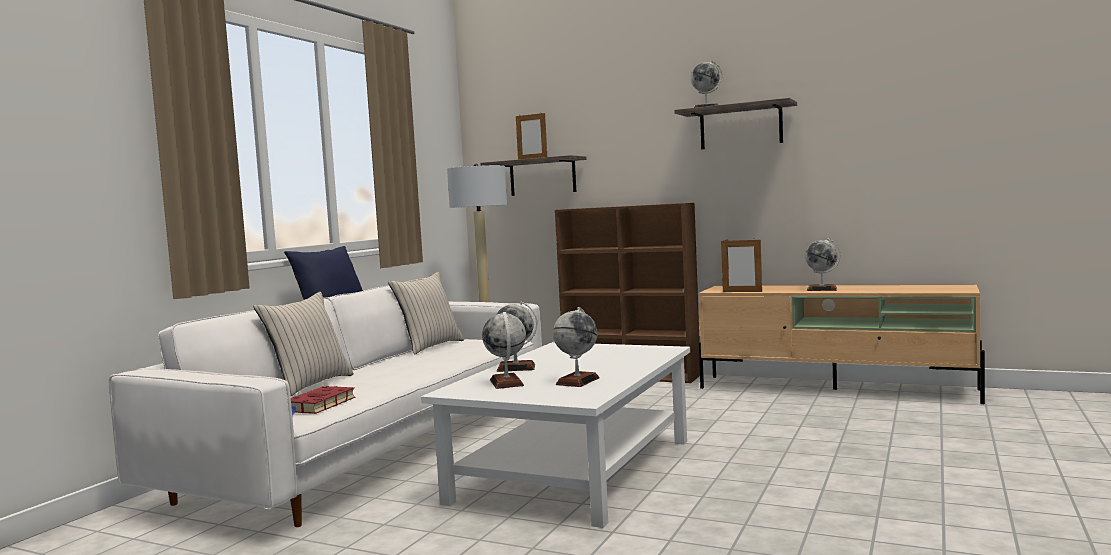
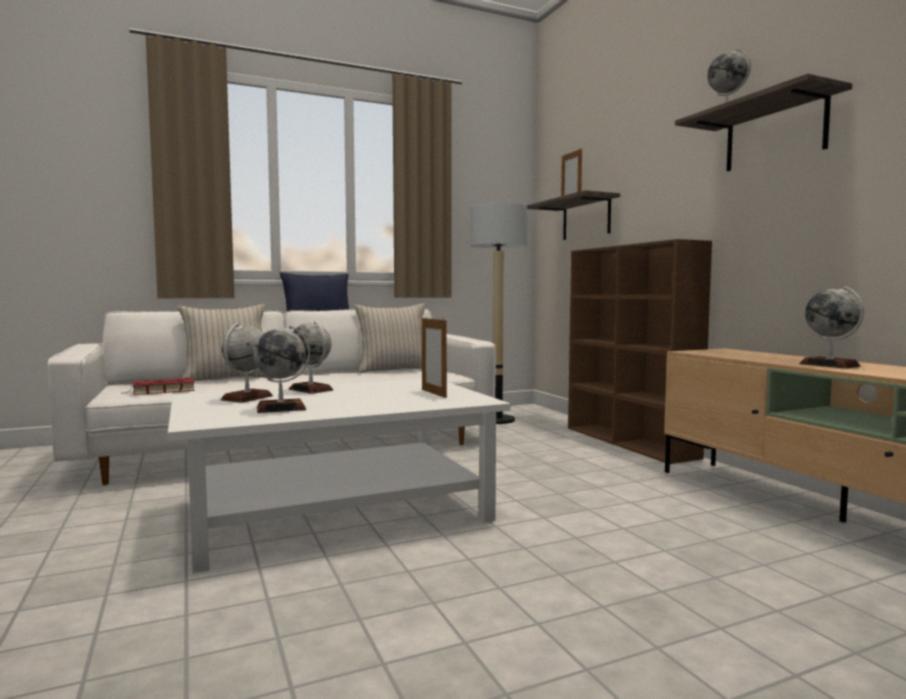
camera: 40 degrees right, 0 degrees up
(742, 292) = (715, 355): picture frame -> picture frame (433, 393)

